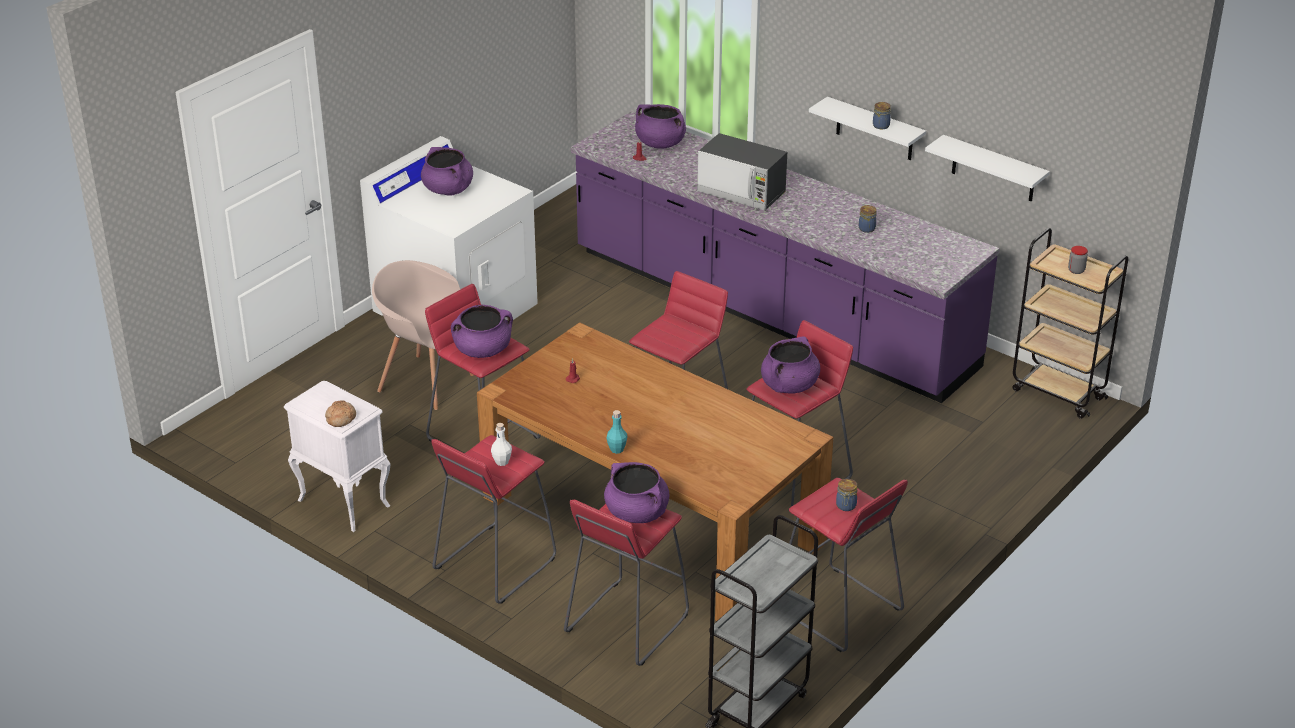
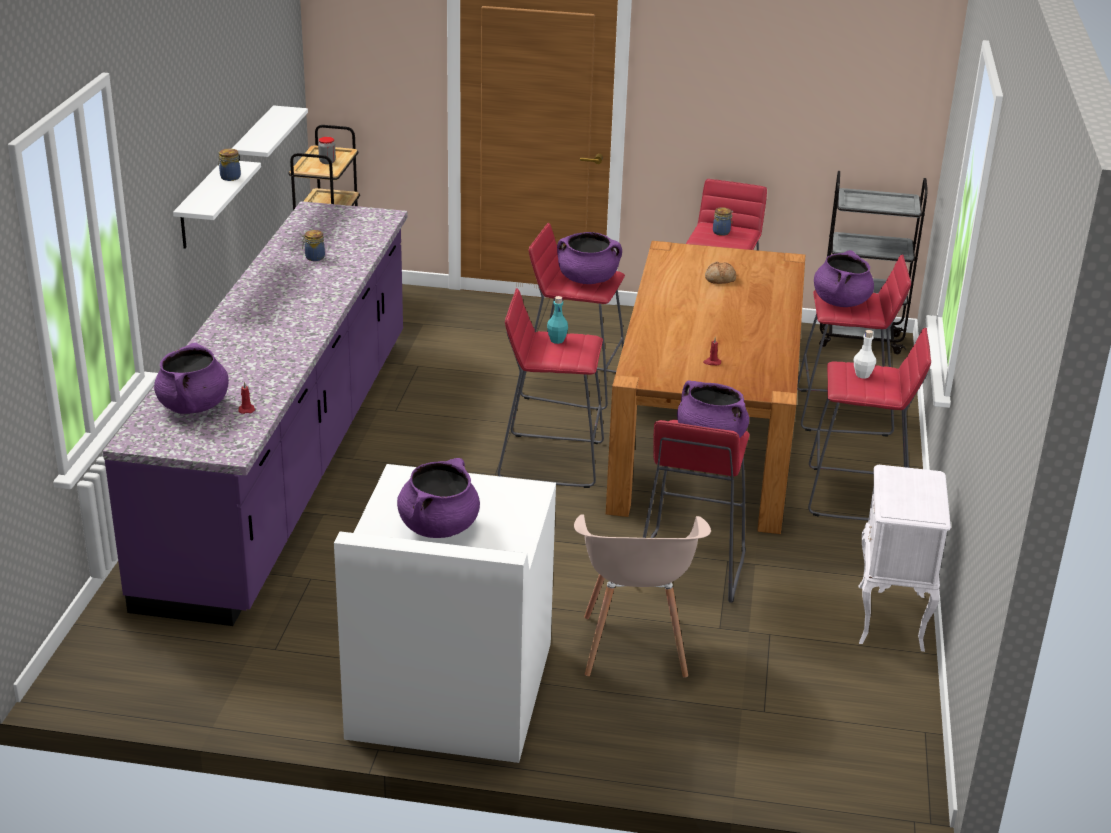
camera: 120 degrees left, 5 degrees down
(340, 418) = (922, 480): bread -> bread (720, 279)
(617, 449) = (786, 317): turquoise bottle -> turquoise bottle (557, 340)
(741, 193) = (288, 331): microwave -> none

